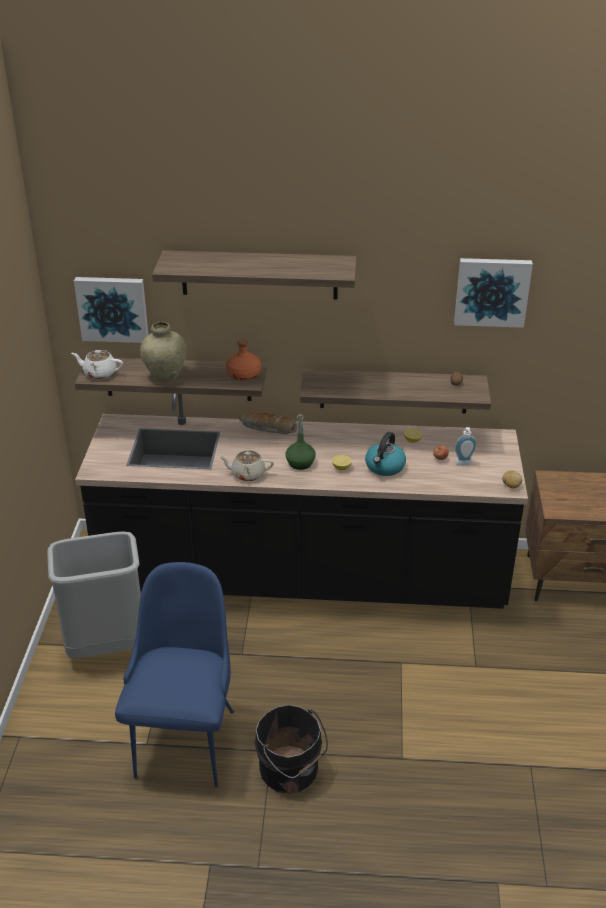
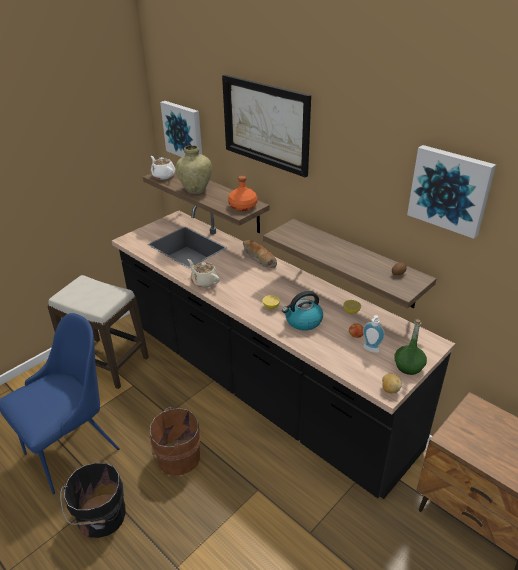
camera: 40 degrees right, 0 degrees up
(107, 646) = (107, 363): grey trash can -> stool
(259, 274) = (266, 124): shelf -> picture
(298, 683) = (176, 457): none -> brown bucket
(300, 463) = (247, 290): green bottle -> green bottle (408, 366)

